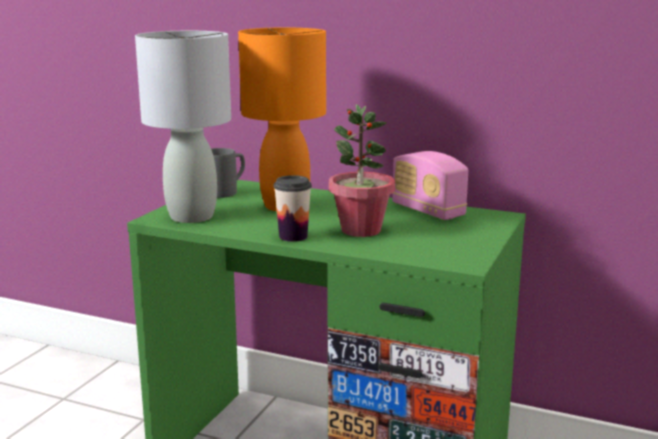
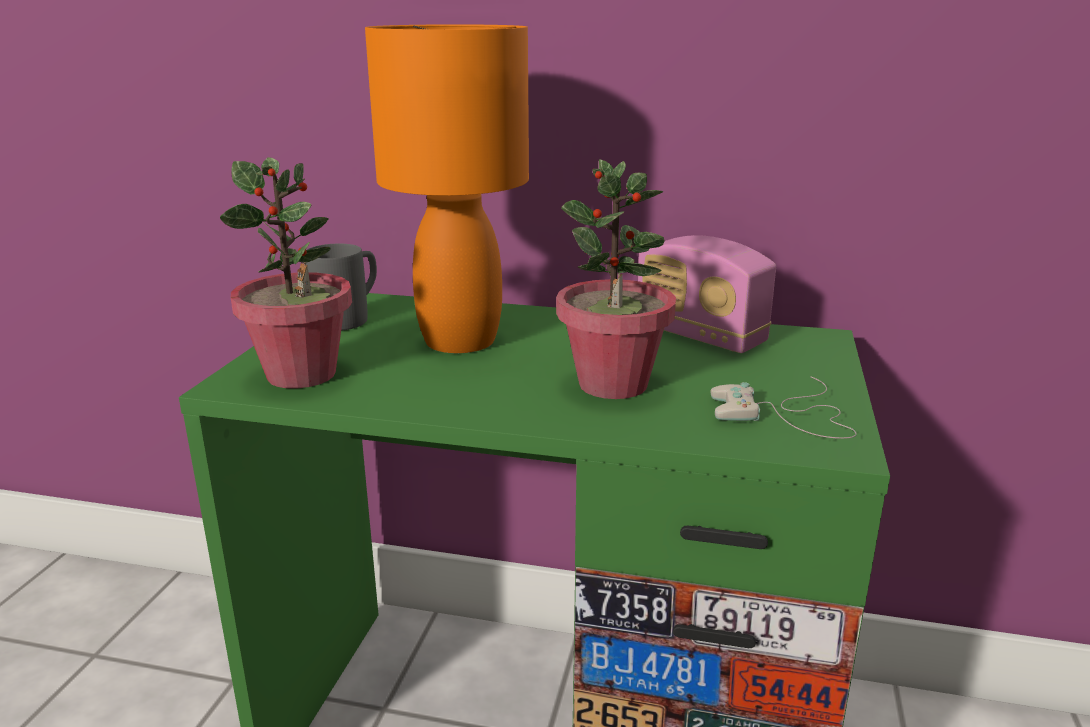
camera: 10 degrees left, 5 degrees up
(192, 216) = (302, 375): grey table lamp -> potted plant
(293, 236) = (500, 408): cup -> none
(449, 249) = (787, 416): none -> white game controller

